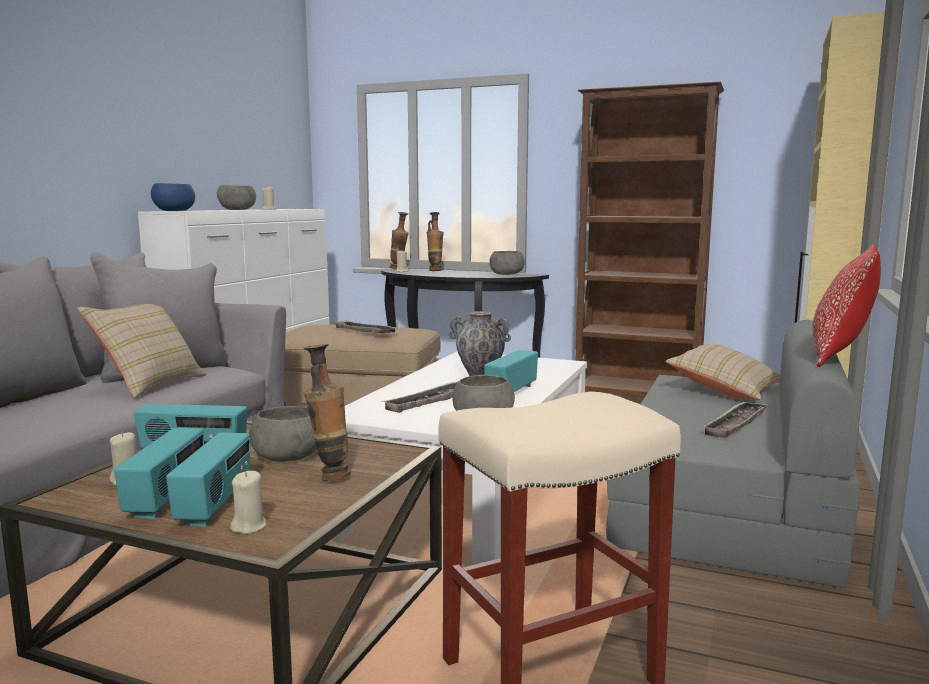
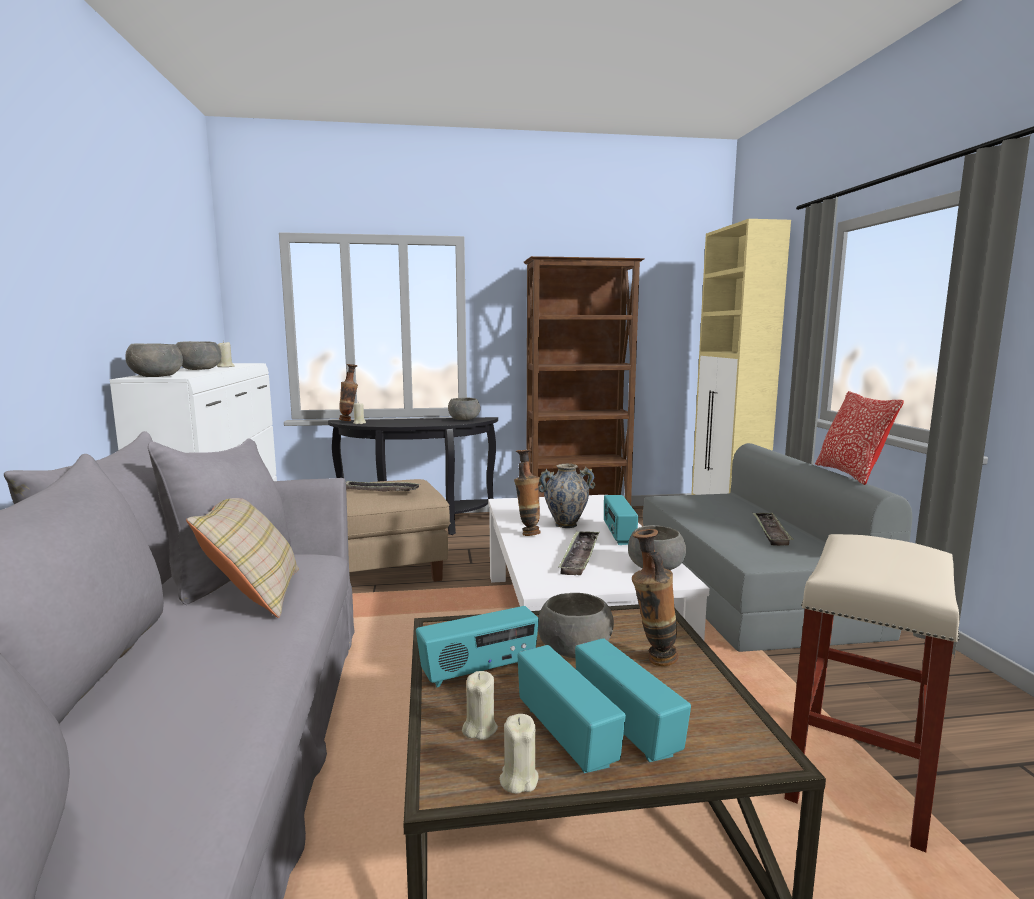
camera: 30 degrees left, 0 degrees up
(174, 211) = (157, 376): blue bowl -> grey bowl
(249, 527) = (708, 741): beige candle -> beige candle (518, 779)
(435, 271) = (389, 420): vase -> vase (527, 533)
(725, 390) = (711, 504): beige pillow -> none

